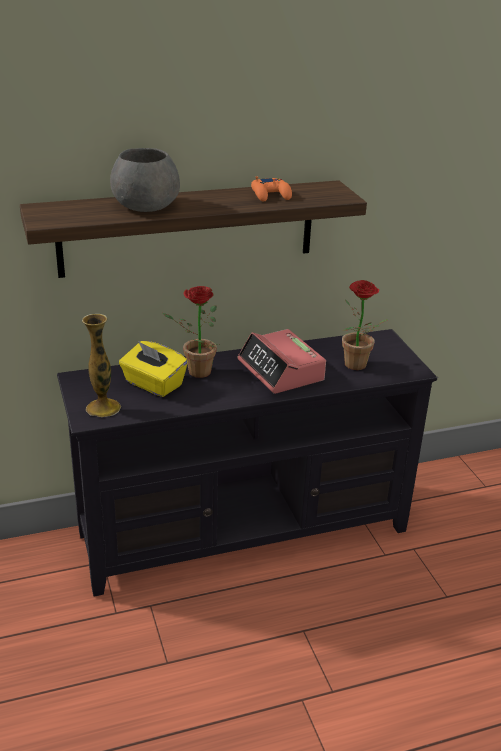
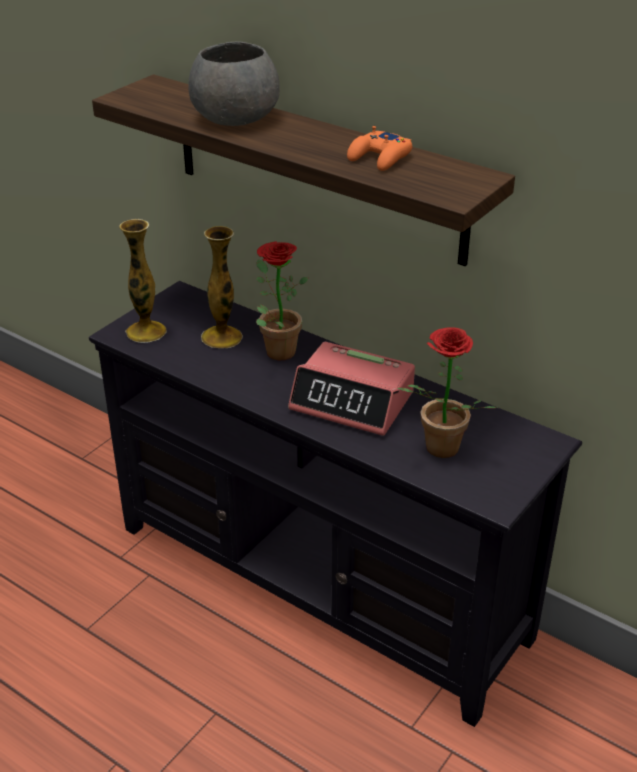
camera: 55 degrees right, 5 degrees up
(153, 384) = (221, 337): yellow tissue box -> vase
(281, 371) = (353, 401): alarm clock -> alarm clock turned 90 degrees counterclockwise

